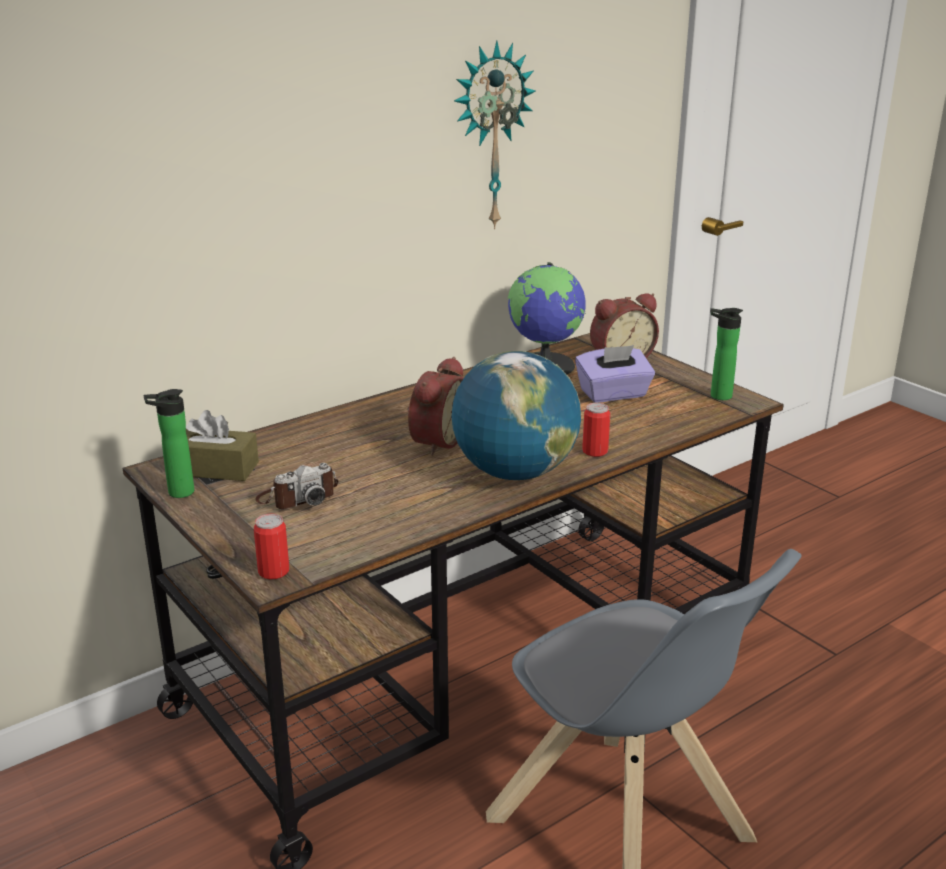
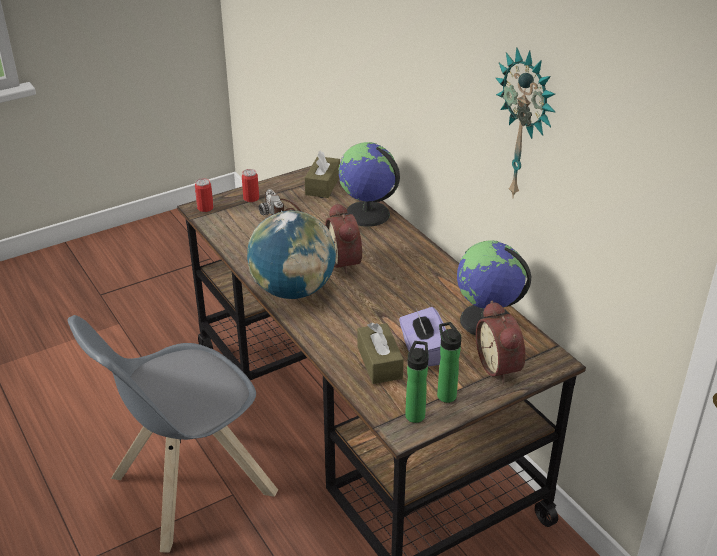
camera: 95 degrees right, 10 degrees up
(177, 493) = (296, 176): bottle -> bottle (445, 394)
(311, 433) = (367, 214): none -> globe
(435, 441) = (346, 261): alarm clock -> alarm clock turned 45 degrees clockwise
(595, 451) = (319, 329): can -> can (251, 198)
(643, 415) = (379, 362): none -> brown tissue box

